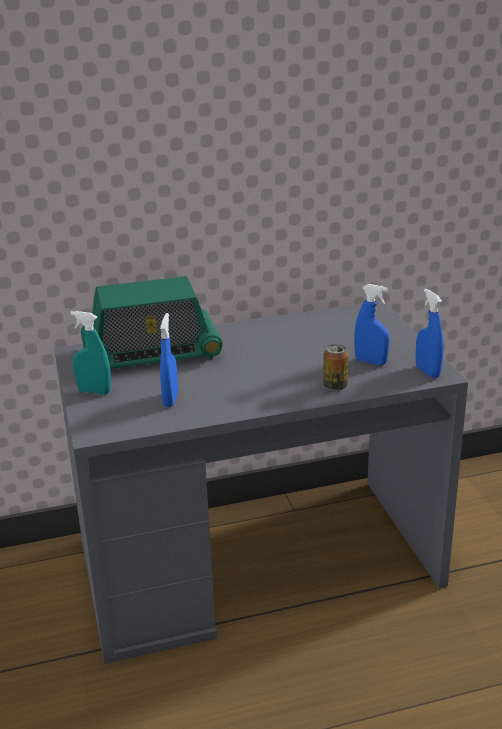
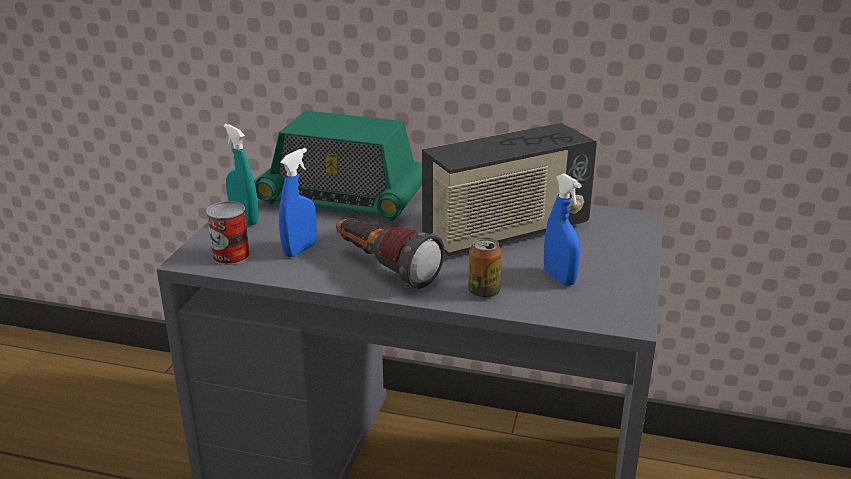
camera: 30 degrees right, 0 degrees up
(122, 420) = (231, 255): none -> can
(249, 392) = (384, 269): none -> flashlight
(301, 343) = (506, 232): none -> radio
(427, 372) = (615, 312): blue spray bottle -> none

